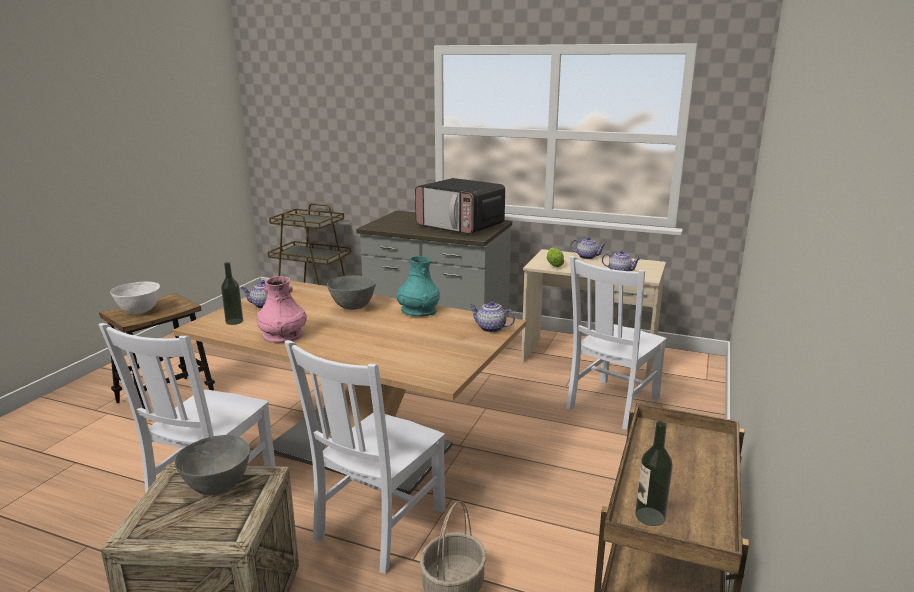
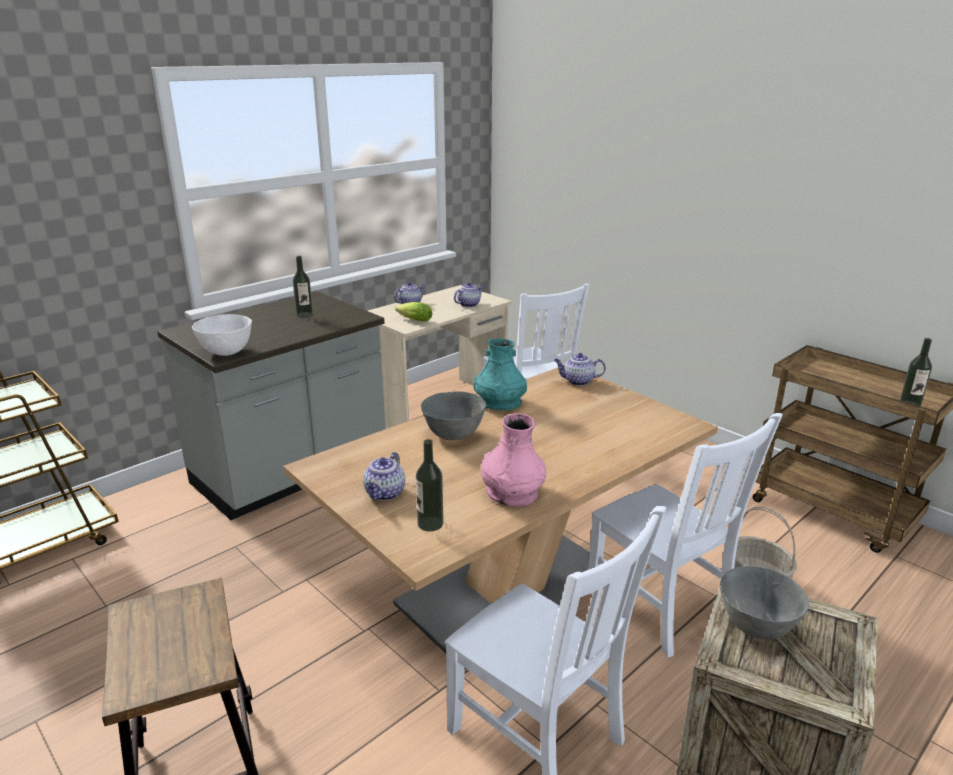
camera: 65 degrees left, 5 degrees up
(139, 311) = (168, 655): white bowl -> white bowl (227, 352)
(460, 226) = (304, 315): microwave -> bottle
(490, 328) = (577, 381): teapot -> teapot turned 45 degrees clockwise

